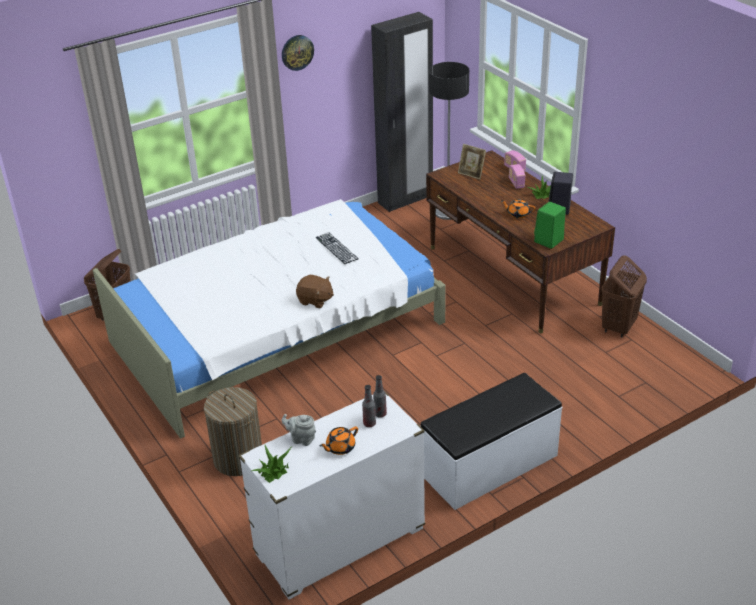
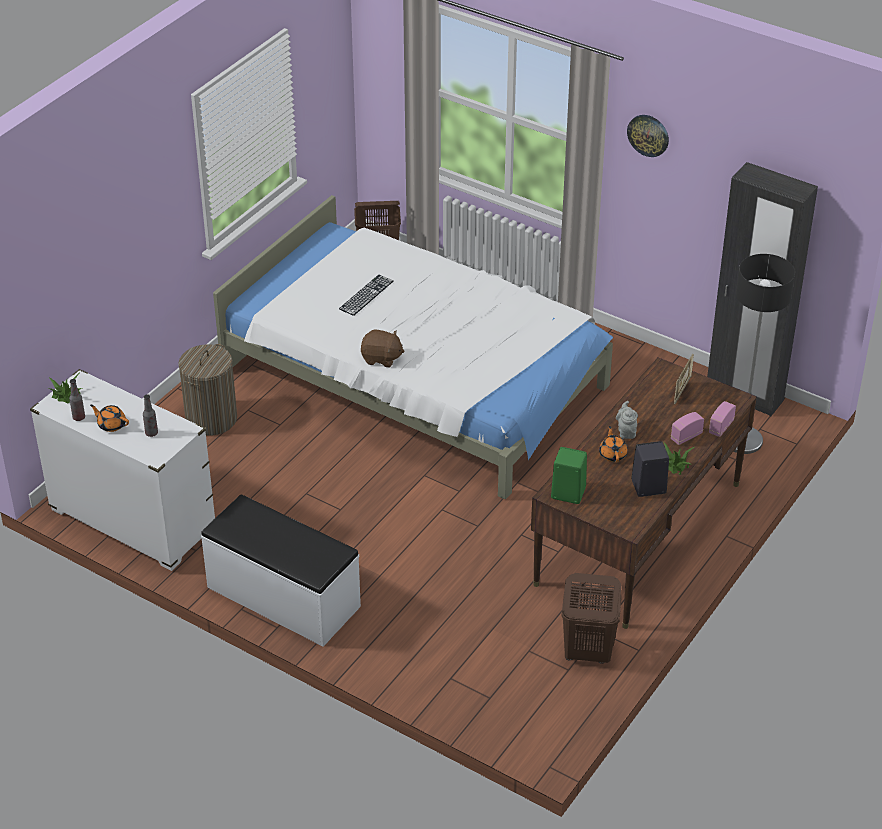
camera: 65 degrees right, 5 degrees up
(301, 439) = (113, 398): grey teapot -> grey teapot (626, 431)
(315, 300) = (381, 358): brown plush toy -> brown plush toy turned 75 degrees counterclockwise
(336, 248) = (484, 343): keyboard -> keyboard (366, 295)
(380, 414) = (168, 436): bottle -> bottle (79, 417)

